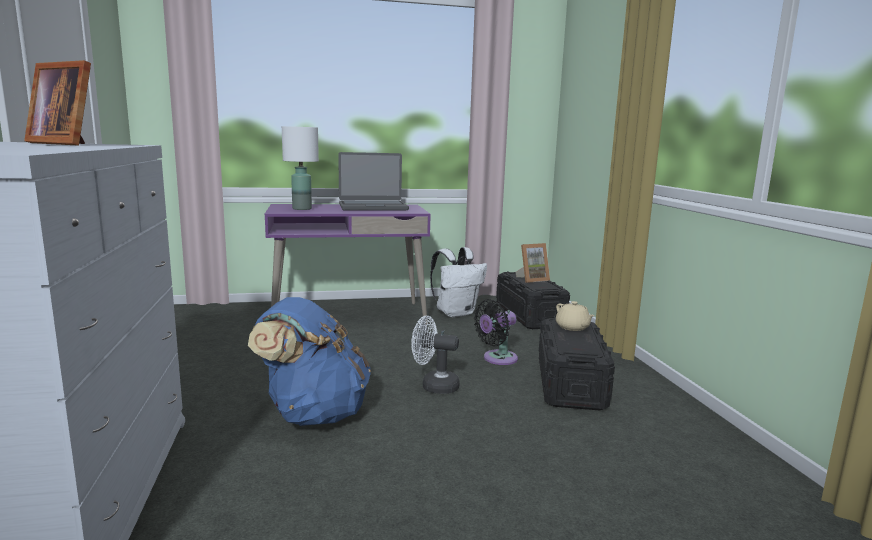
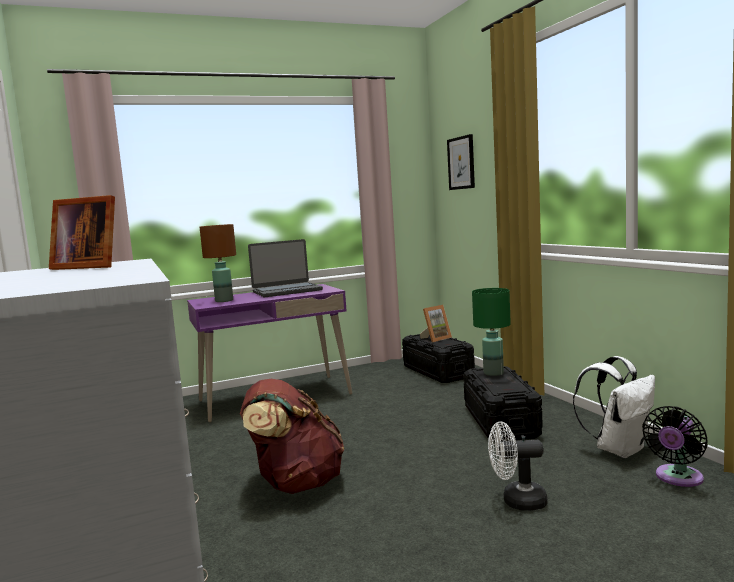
camera: 10 degrees left, 5 degrees down
(301, 209) = (224, 301): white table lamp -> brown table lamp
(313, 414) = (296, 483): blue backpack -> brown backpack
(434, 386) = (388, 443): white fan -> white fan (517, 501)
(456, 313) = (372, 379): white backpack -> white backpack (619, 449)
(497, 359) = (429, 412): black fan -> black fan (677, 478)
(572, 327) = (494, 373): beige teapot -> green table lamp
(589, 84) = (461, 163): none -> picture

